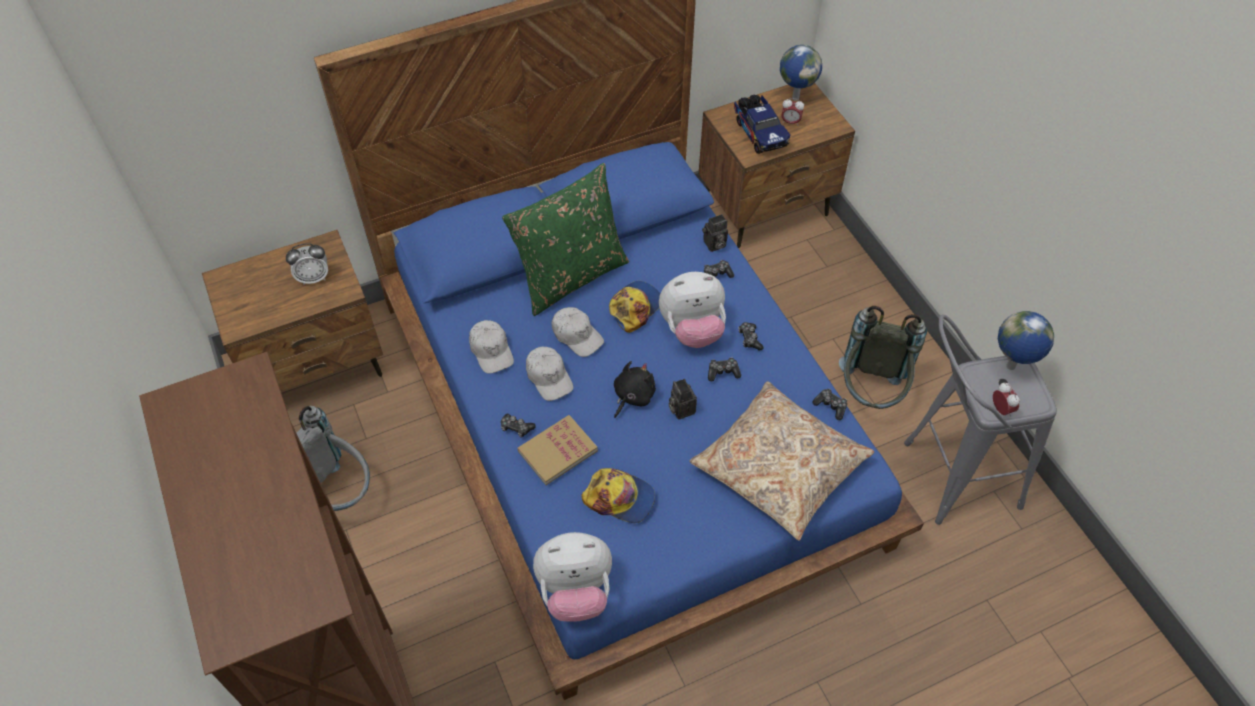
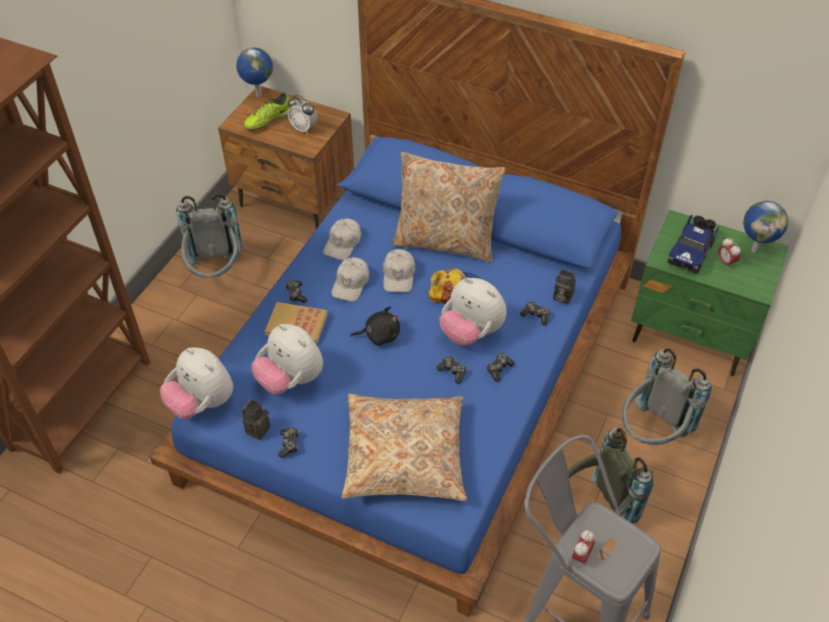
camera: 50 degrees right, 5 degrees down
(265, 298) = (267, 120): none -> shoe
(571, 275) = (445, 241): green pillow -> beige pillow
(619, 498) = (290, 379): cap -> plush toy
(680, 408) = (397, 368): camera -> camera (257, 428)
(766, 207) = (692, 334): brown nightstand -> green nightstand
(830, 406) = (491, 454): game controller -> game controller (289, 444)
(833, 304) = (651, 434): none -> grey backpack
(1011, 367) = (632, 540): globe -> globe (258, 95)

